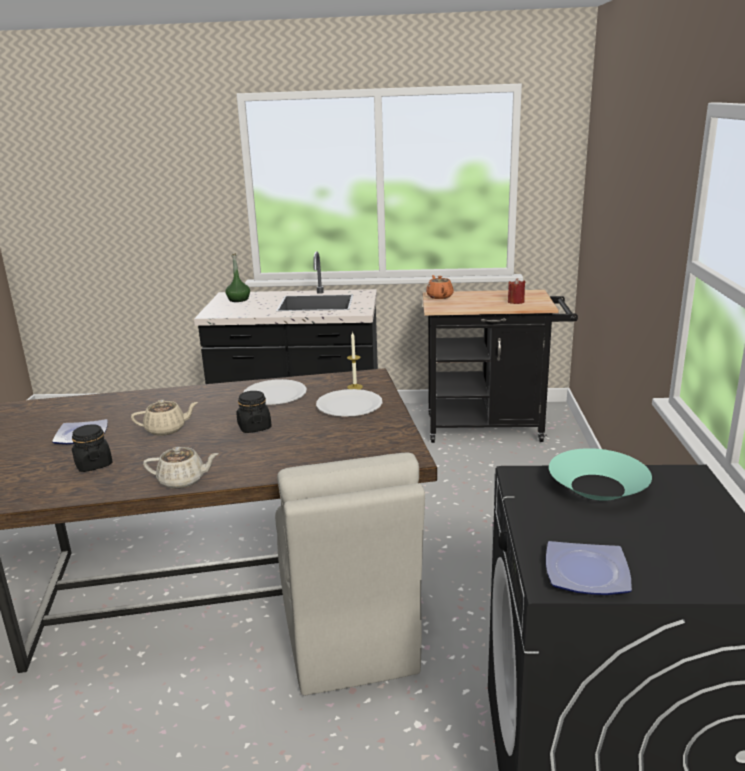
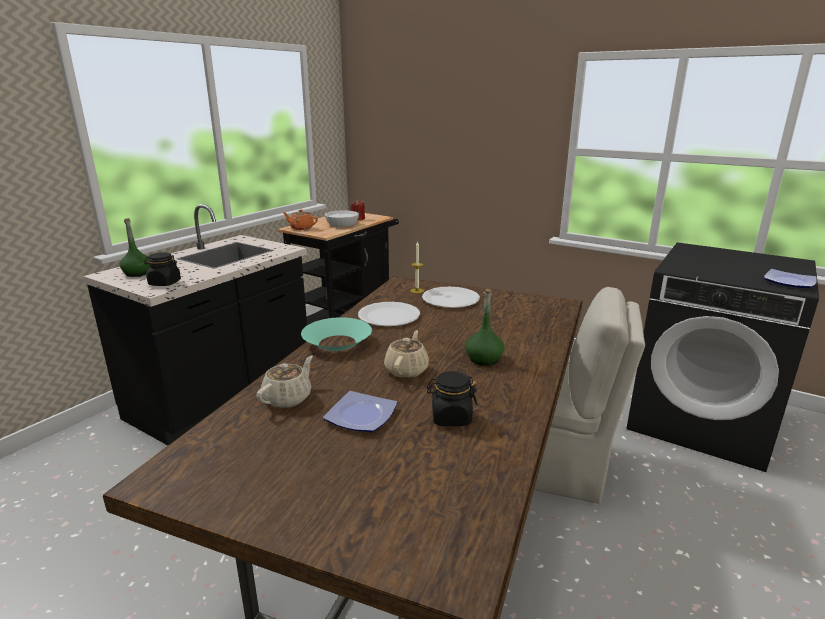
camera: 60 degrees left, 0 degrees up
(183, 481) = (533, 379): beige teapot -> beige teapot (288, 398)
(212, 452) = (484, 359): none -> green bottle
(254, 427) = (451, 335): black jar -> black jar (164, 283)
(482, 303) = (342, 224): none -> white bowl
(598, 486) = (693, 261): turquoise bowl -> turquoise bowl (337, 342)

